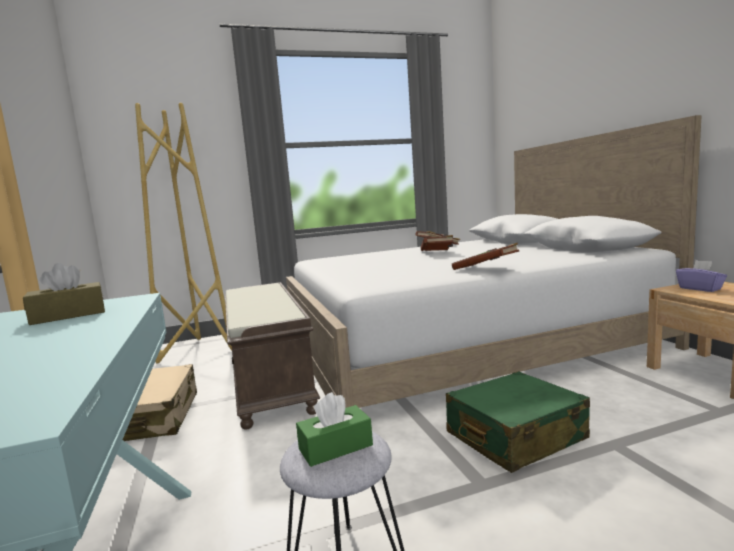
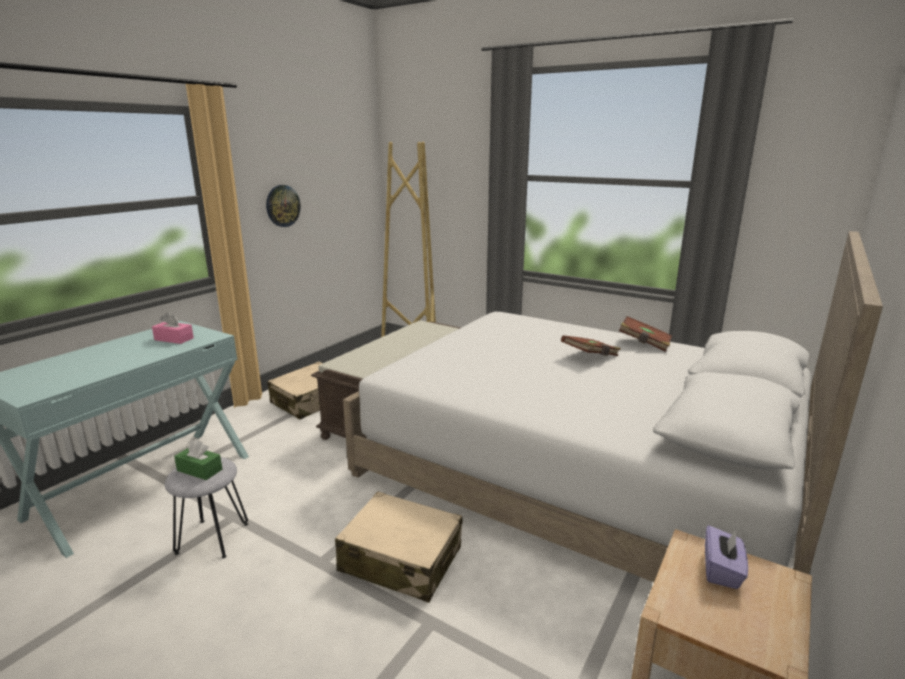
camera: 50 degrees right, 10 degrees up
(24, 164) = (282, 206): none -> wall clock
(68, 315) = (174, 339): brown tissue box -> pink tissue box
(485, 269) = (509, 403): brown book -> none
(515, 436) = (401, 559): green suitcase -> beige suitcase

